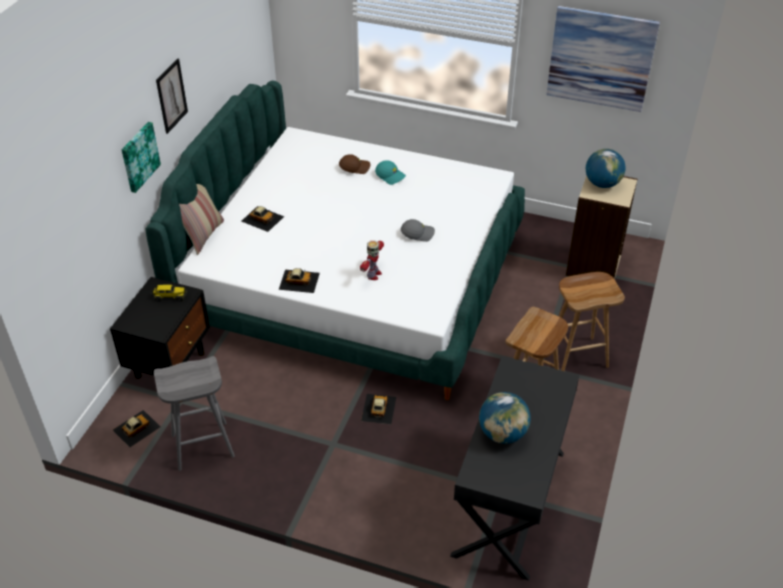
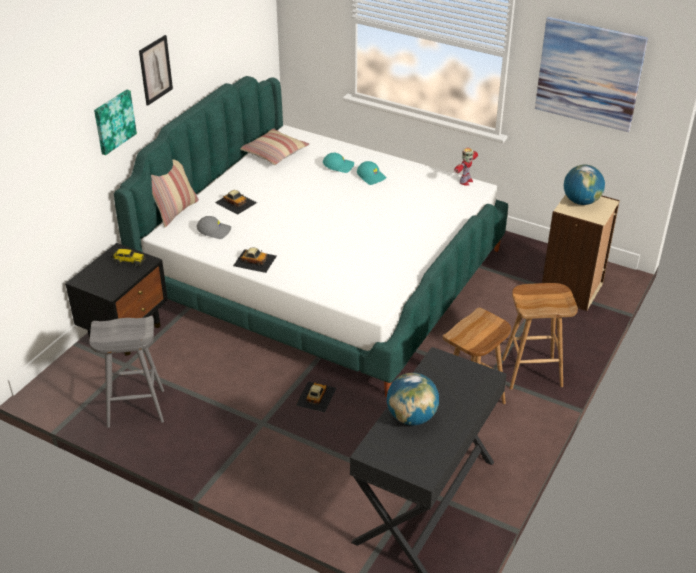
camera: 10 degrees right, 5 degrees down
(136, 428) = (77, 384): toy car -> none
(286, 159) = (274, 153): none -> pillow
(354, 167) = (338, 166): brown cap -> turquoise cap
(373, 275) = (329, 263): toy robot -> toy robot (465, 181)
(417, 233) = (383, 230): grey cap -> grey cap (214, 231)

